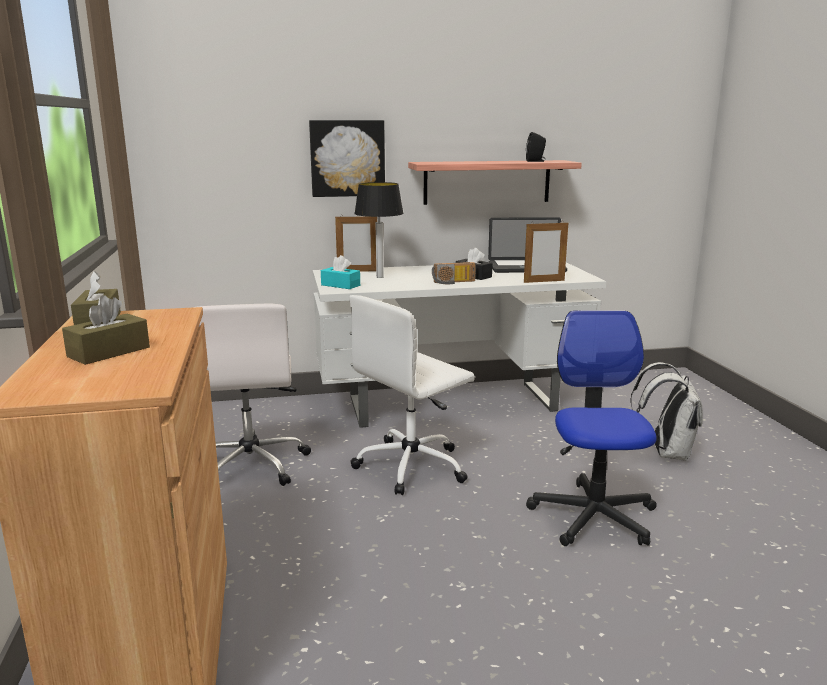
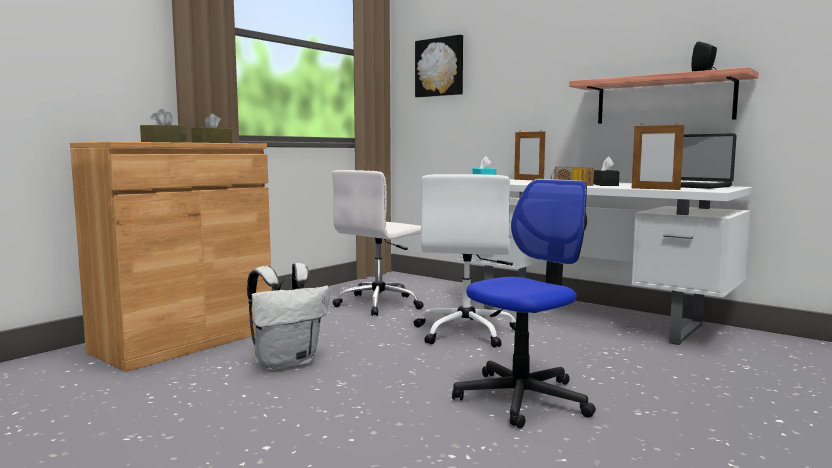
camera: 50 degrees right, 10 degrees down
(347, 158) = (535, 84): picture -> picture (440, 67)
(380, 277) = (529, 181): table lamp -> none
(412, 466) = (466, 332): white office chair -> white office chair turned 90 degrees counterclockwise
(666, 452) = (723, 400): white backpack -> white backpack (287, 363)

